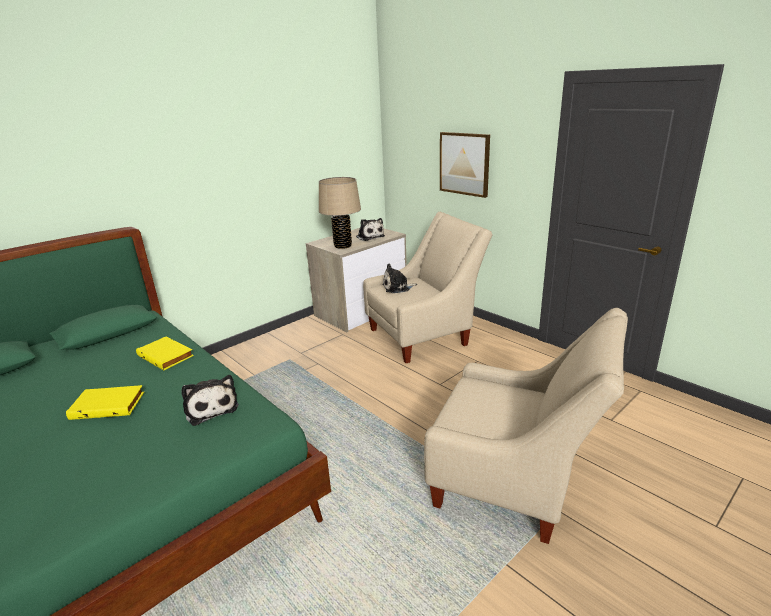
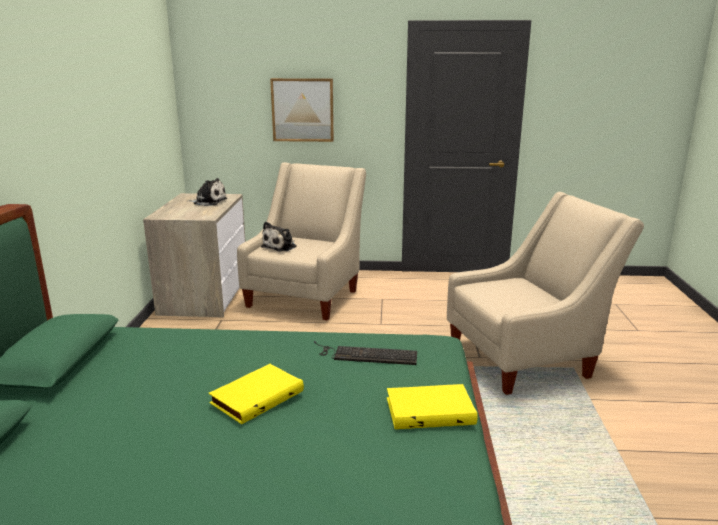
camera: 45 degrees left, 5 degrees down
(167, 355) = (209, 345): yellow book -> yellow book (430, 410)
(211, 407) = (365, 354): plush toy -> keyboard
(343, 246) = (198, 213): beige table lamp -> none

